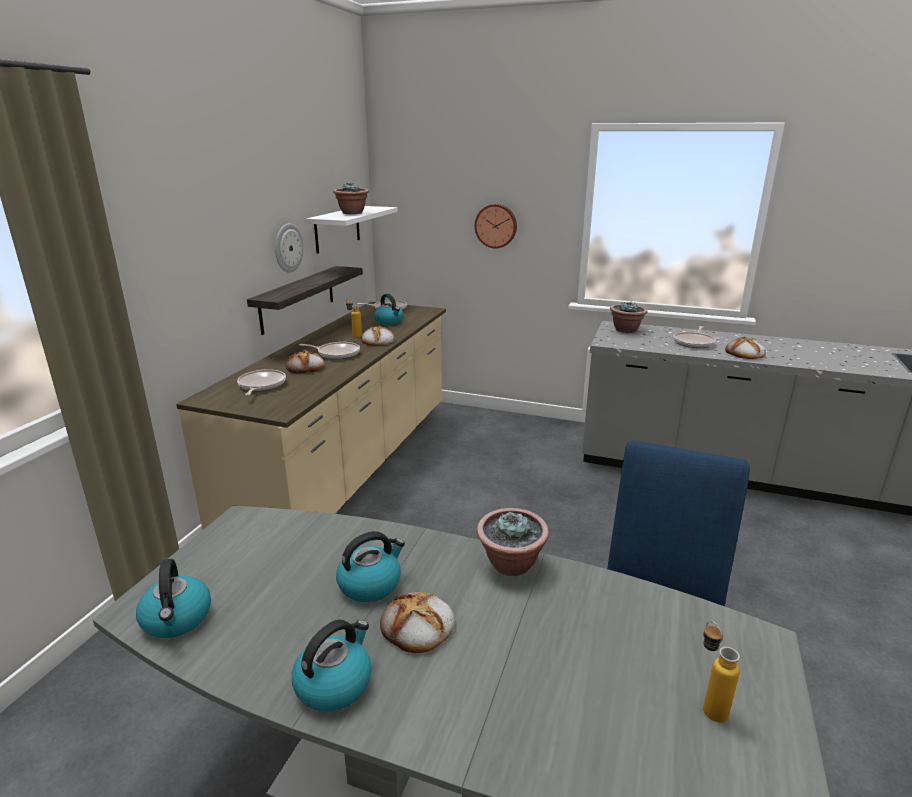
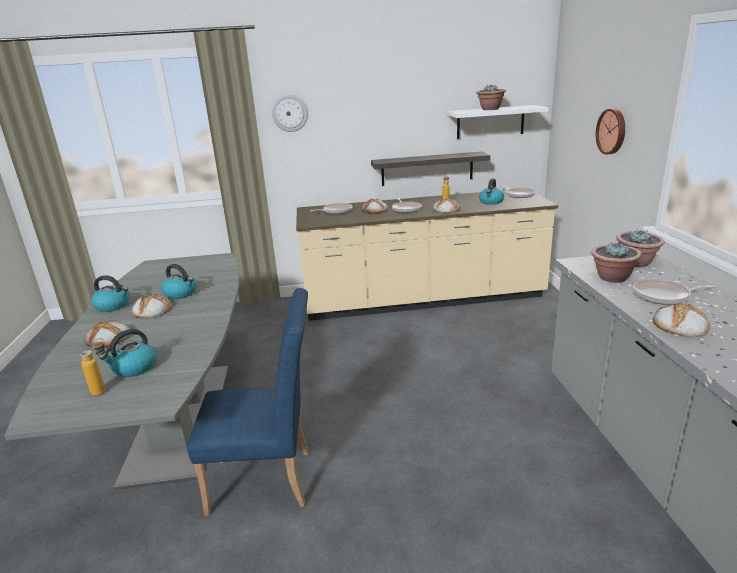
camera: 65 degrees right, 0 degrees up
(177, 619) = (147, 271): kettle -> kettle (134, 368)
(288, 248) = (421, 131): wall clock -> wall clock (290, 113)
(506, 695) = (108, 339): none -> bread
(511, 564) = (211, 318): potted plant -> potted plant (612, 278)

